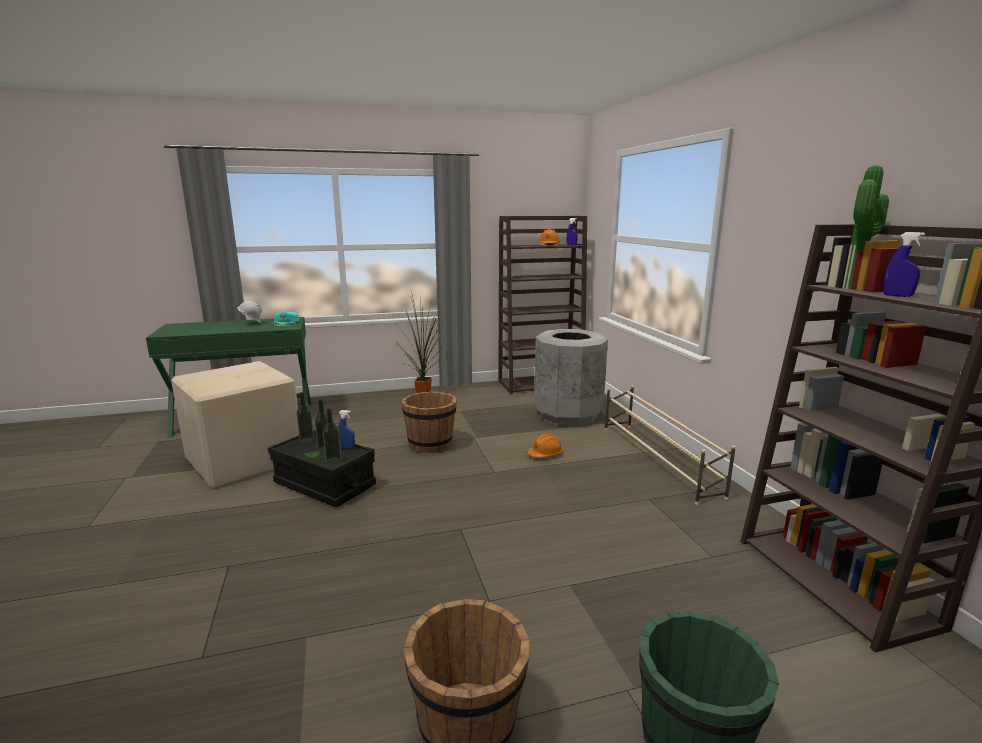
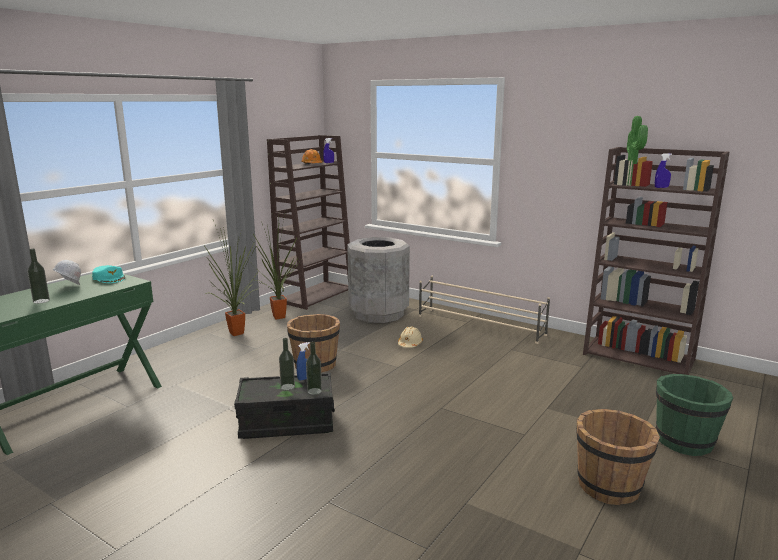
camera: 40 degrees left, 0 degrees up
(242, 459) = (159, 437): cardboard box -> none
(306, 440) = (254, 387): bottle -> bottle (41, 301)
(476, 395) = (279, 318): none -> potted plant
(545, 454) = (410, 344): orange hard hat -> beige hard hat

